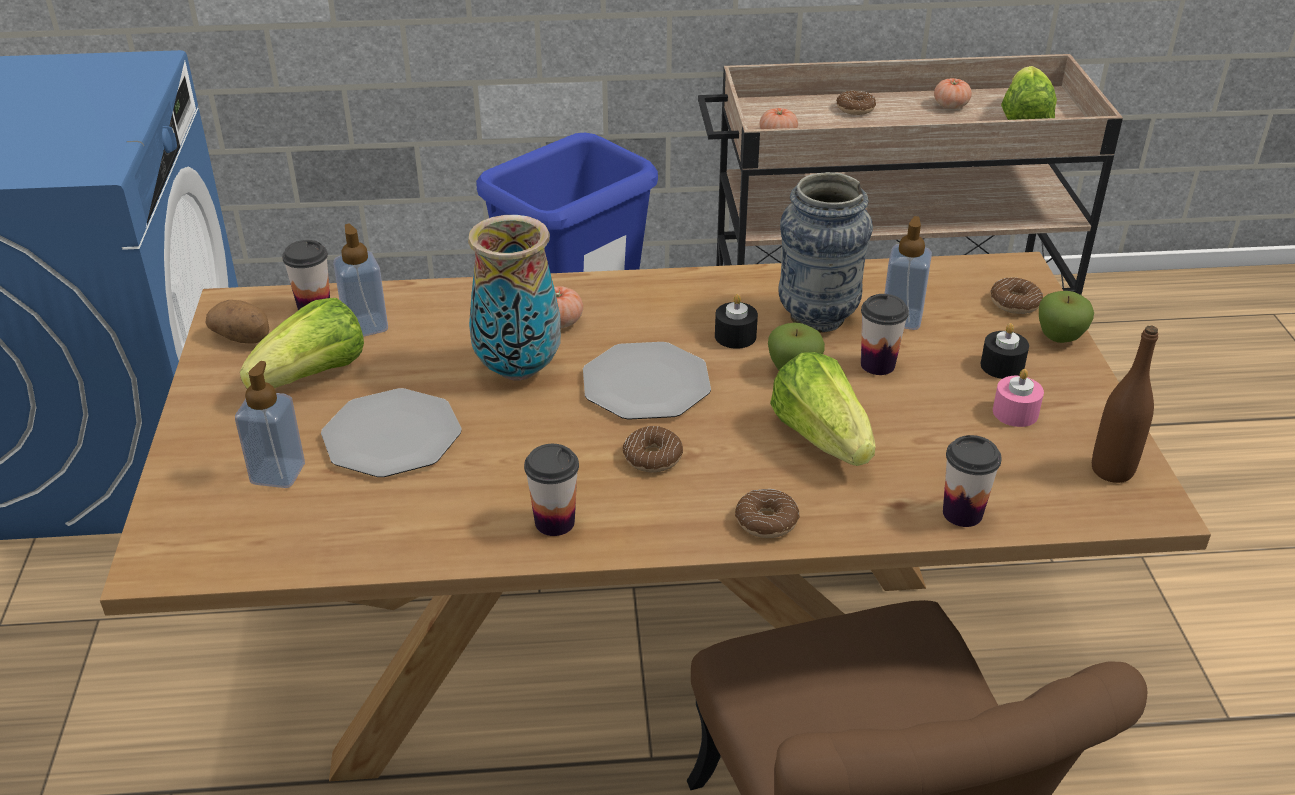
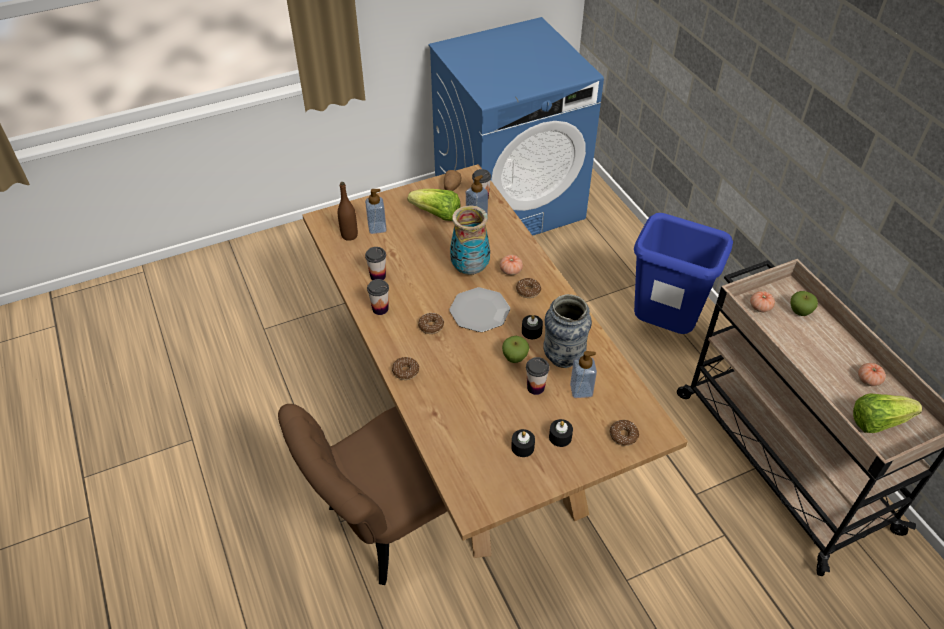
camera: 70 degrees right, 10 degrees up
(391, 436) = (410, 248): plate -> none
(822, 438) = (469, 378): lettuce -> none
(855, 109) = (824, 334): donut -> donut (528, 291)
(962, 513) = (437, 436): cup -> cup (378, 276)
(1015, 412) = (522, 447): pink candle -> black candle
(1059, 338) = (600, 459): apple -> apple (800, 312)
(1112, 470) = (493, 491): brown bottle -> brown bottle (349, 235)

